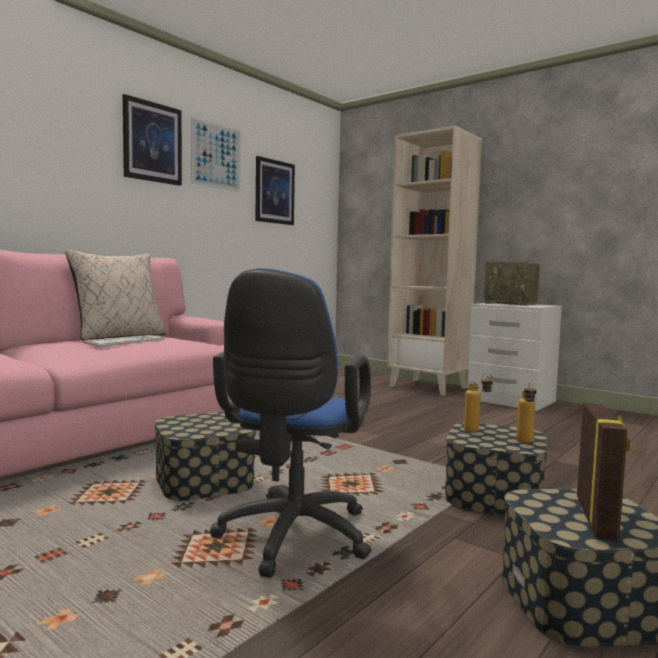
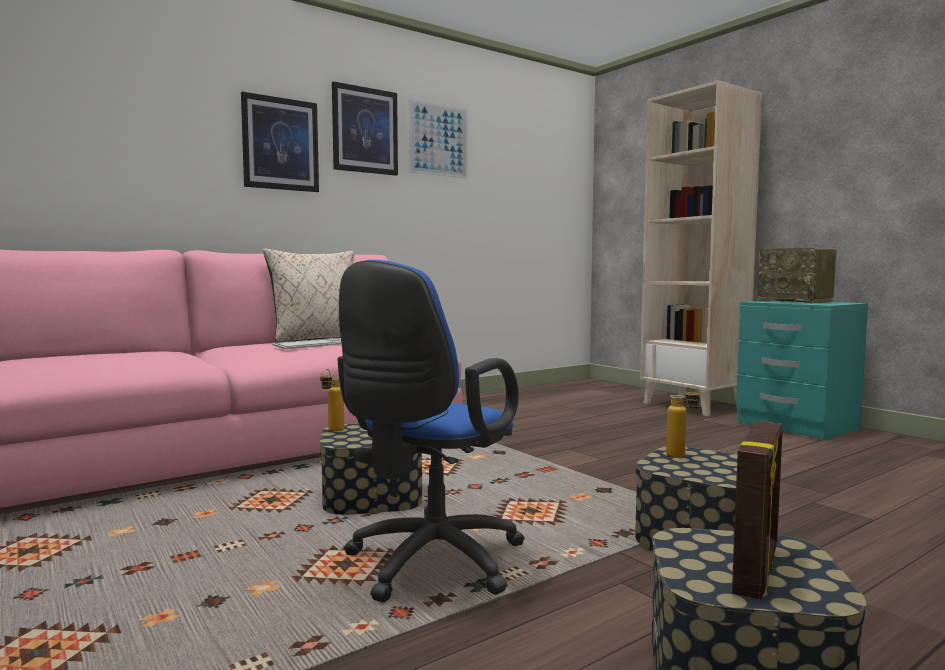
camera: 15 degrees right, 0 degrees up
(274, 192) = (510, 176): picture -> picture (280, 144)
(511, 401) = (796, 425): white nightstand -> turquoise nightstand
(525, 443) = (735, 474): bottle -> bottle (332, 431)

